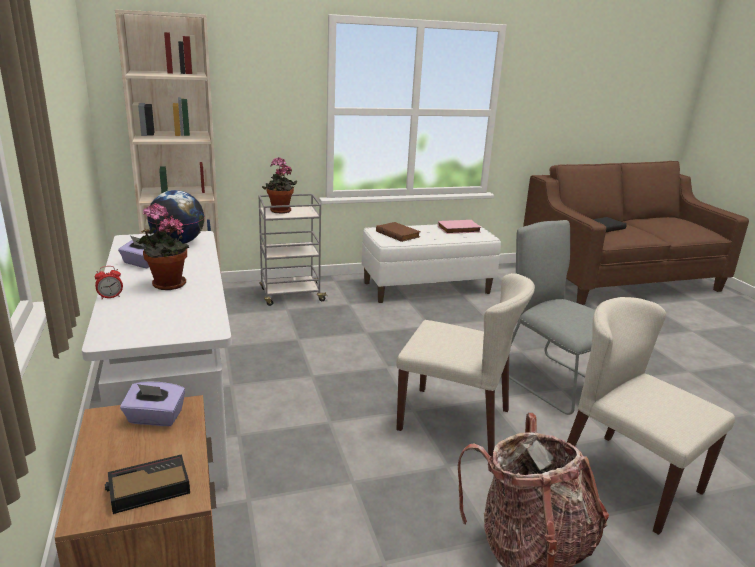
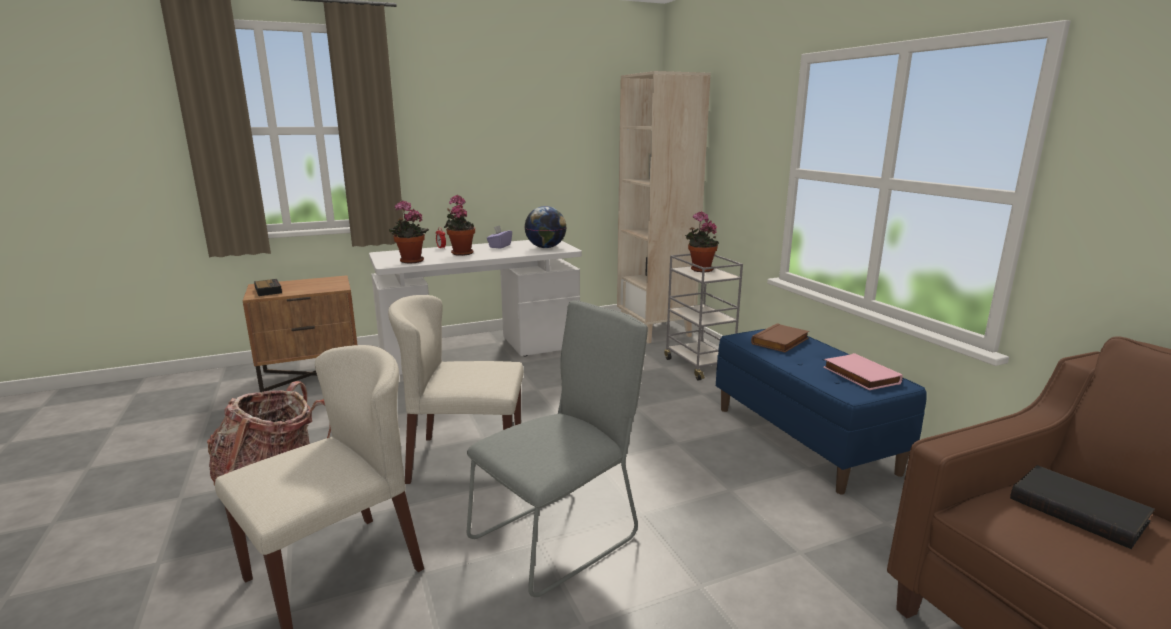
camera: 85 degrees right, 5 degrees down
(155, 418) = (330, 285): purple tissue box -> none
(197, 316) = (410, 261): none -> potted plant
(427, 287) = (804, 439): white bench -> blue bench
(455, 419) = (465, 459): beige chair -> beige chair turned 75 degrees clockwise

